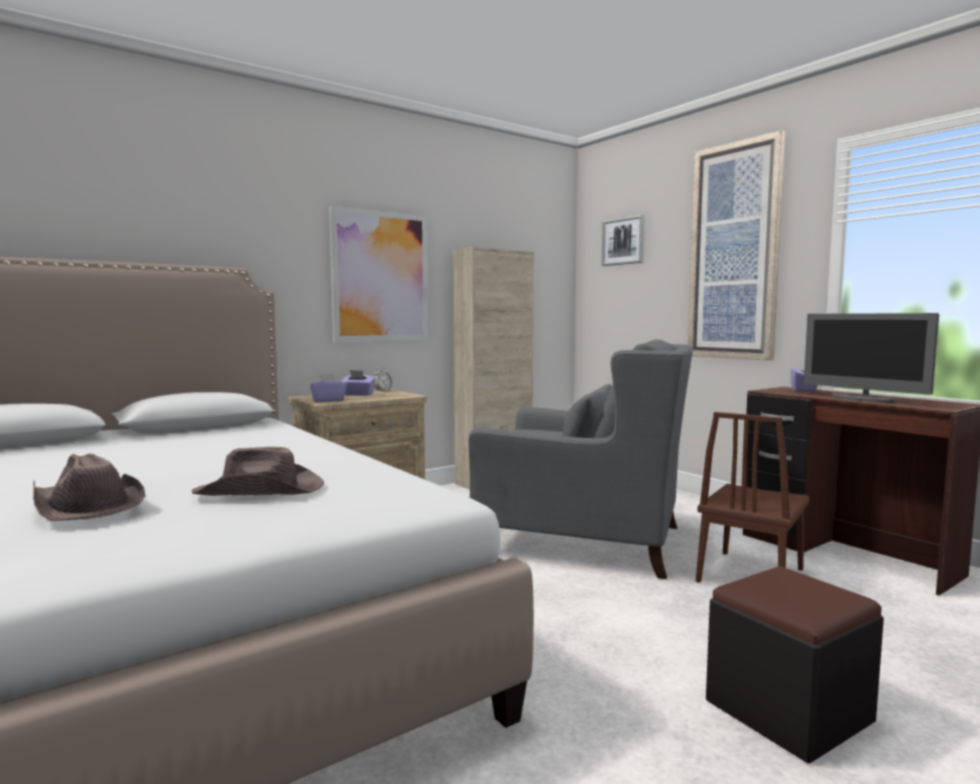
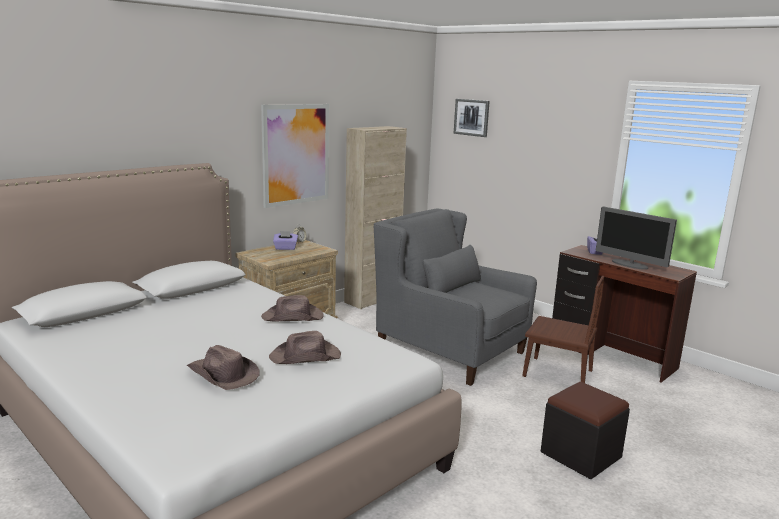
camera: 10 degrees left, 10 degrees up
(298, 452) = (293, 317): none -> brown hat
(328, 400) = (271, 258): purple tissue box -> none
(582, 539) = (450, 350): grey armchair -> grey armchair turned 150 degrees counterclockwise
(734, 252) = (554, 143): picture -> none
(750, 575) = (557, 373): brown chair -> brown chair turned 90 degrees counterclockwise

